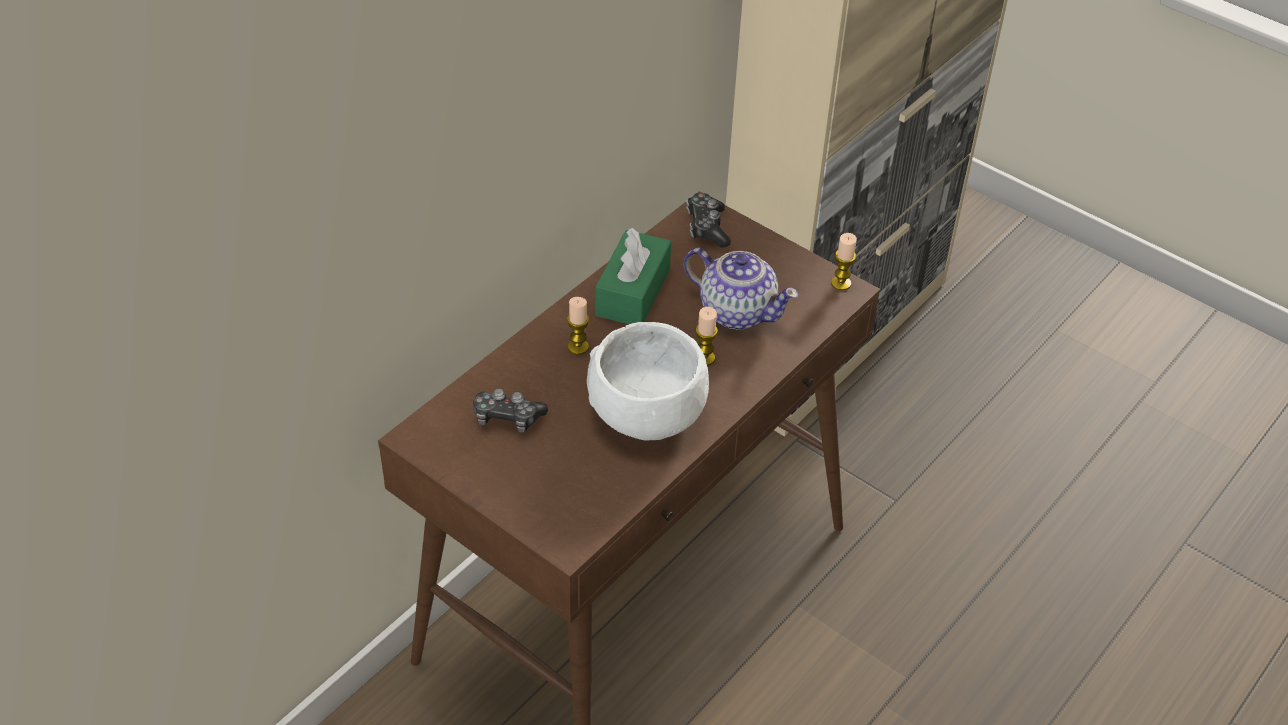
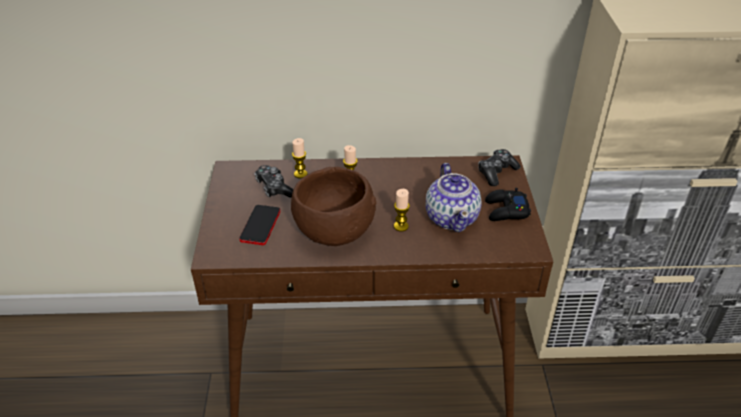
camera: 50 degrees right, 5 degrees down
(564, 471) = (260, 225): none -> phone
(633, 292) = (413, 176): green tissue box -> none
(645, 414) = (333, 229): white bowl -> brown bowl
(773, 265) = (506, 210): none -> black game controller
(841, 283) = (532, 243): candle -> candle (300, 174)

